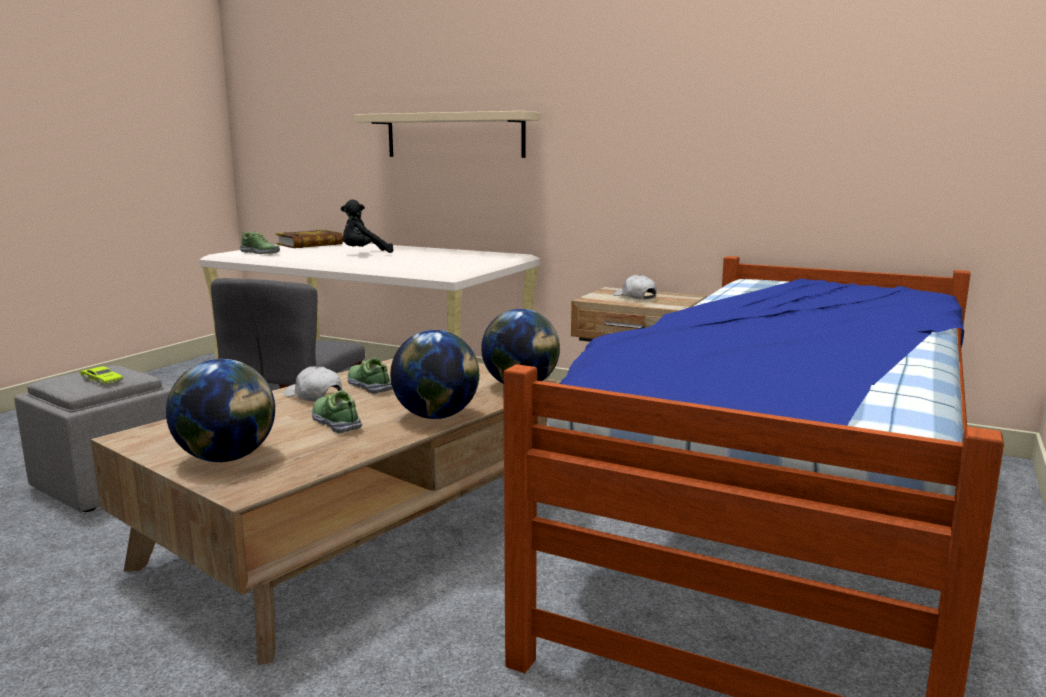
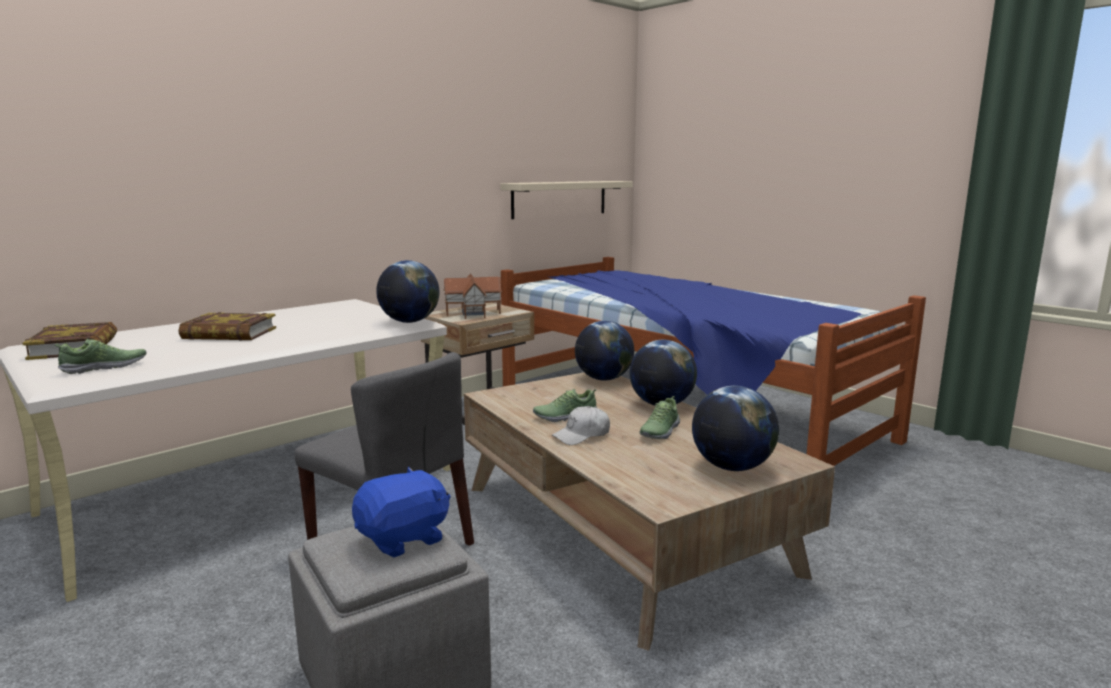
camera: 70 degrees left, 0 degrees up
(102, 380) = (404, 539): green toy car -> blue plush toy
(336, 422) = (659, 431): shoe -> shoe turned 45 degrees counterclockwise
(364, 253) = (229, 334): black plush toy -> book
(443, 271) = (409, 322): none -> globe
(454, 135) = (243, 185): beige shelf -> beige shelf (560, 199)
(635, 297) = (474, 313): white cap -> toy house

